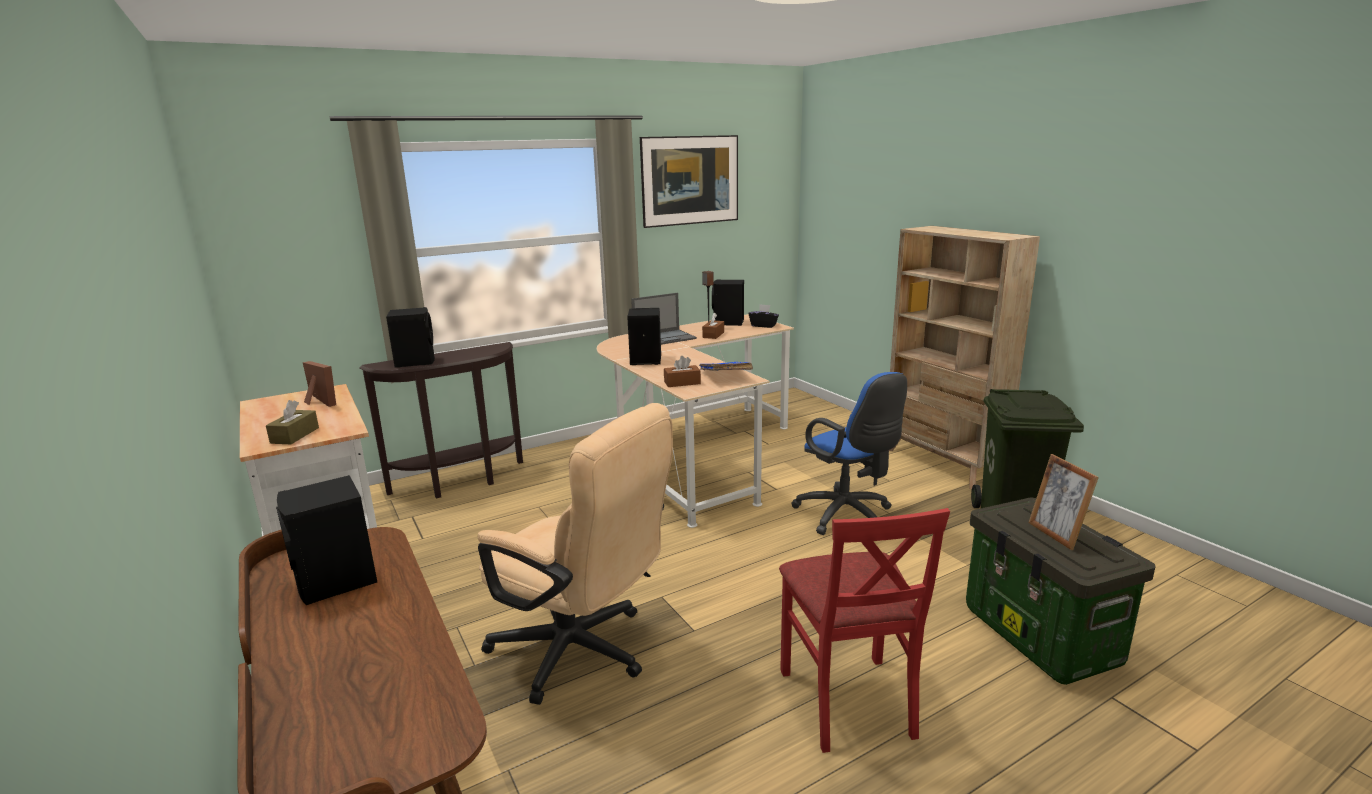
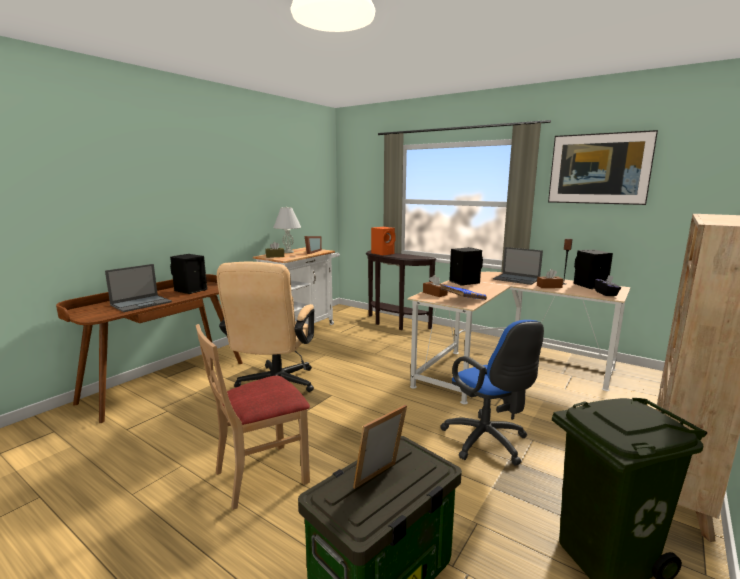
camera: 65 degrees right, 5 degrees down
(270, 420) = (288, 252): none -> white table lamp
(379, 656) = (142, 303): none -> laptop
(415, 361) = (383, 253): black speaker -> orange speaker
(847, 517) = (488, 443): blue office chair -> blue office chair turned 60 degrees counterclockwise
(848, 701) = (261, 475): red chair -> beige chair

